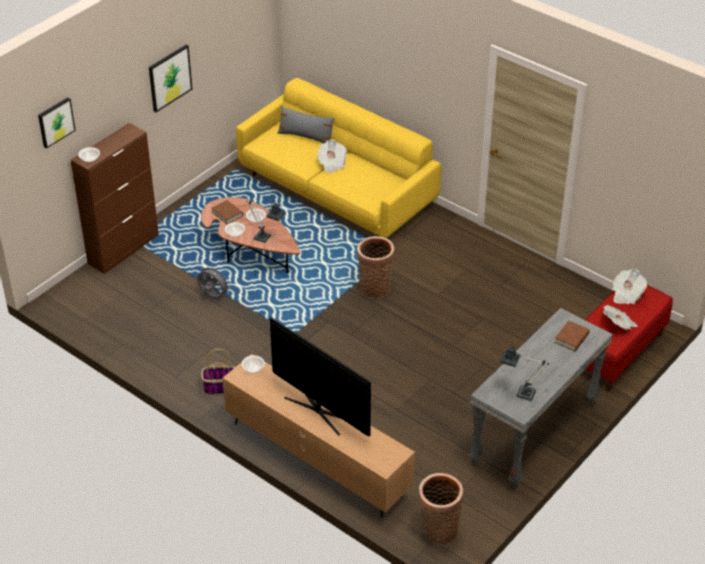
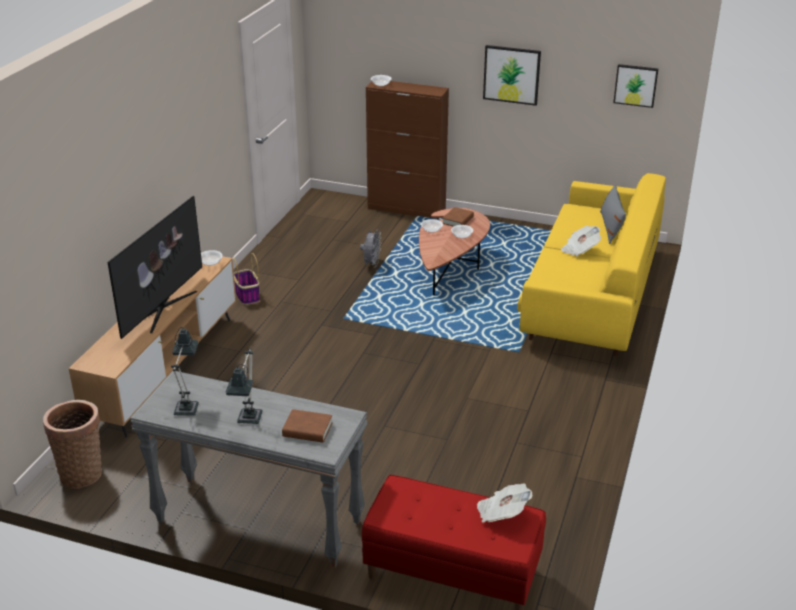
camera: 70 degrees right, 10 degrees down
(55, 122) = (366, 30): picture -> picture (635, 85)
(265, 238) = (436, 247): table lamp -> table lamp (248, 421)
(375, 287) = (450, 352): basket -> none
(619, 325) = (431, 515): newspaper -> none

